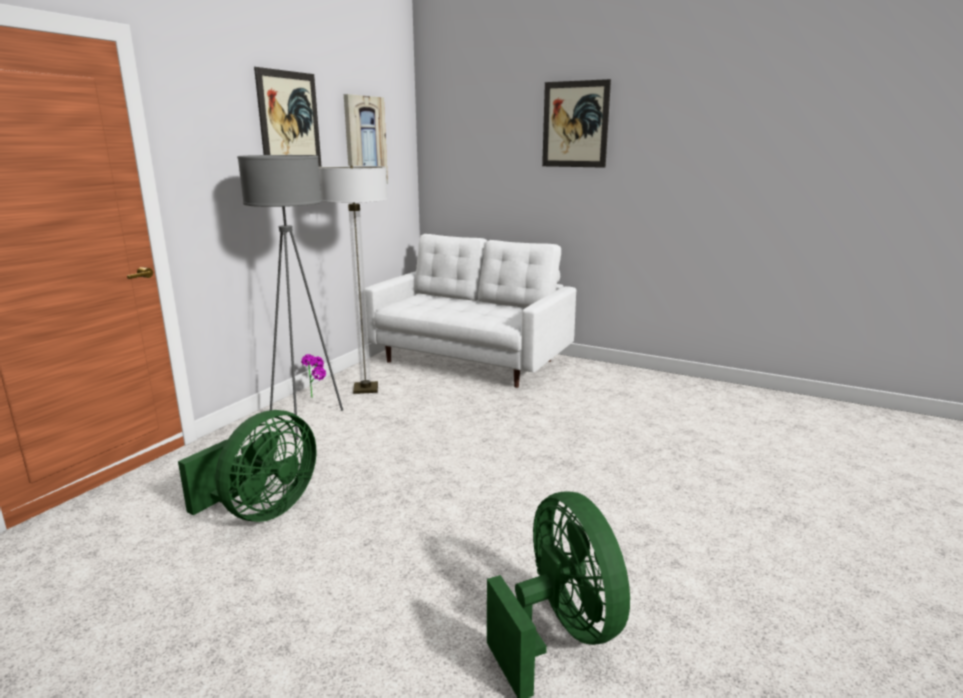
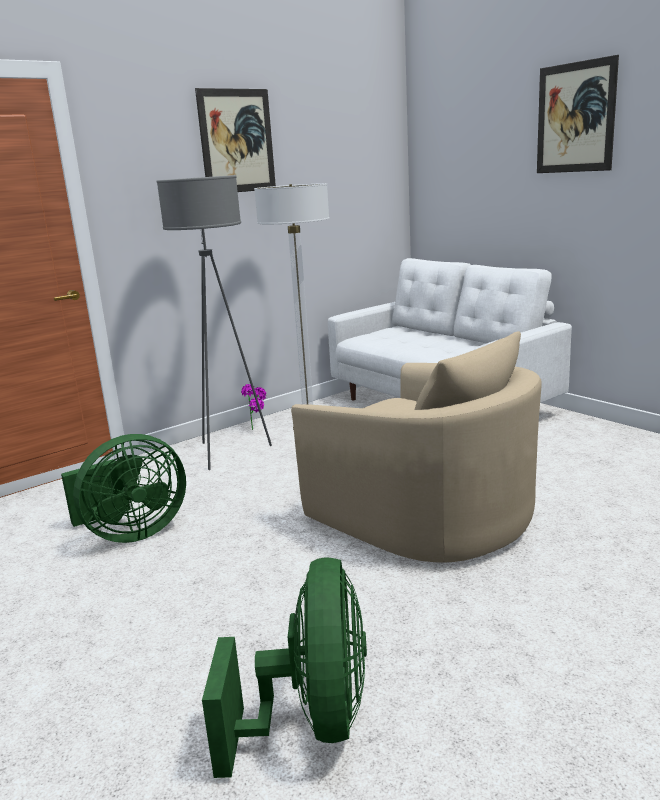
camera: 25 degrees right, 0 degrees up
(365, 141) = (334, 157): picture -> none
(524, 451) = (426, 514): none -> beige armchair

